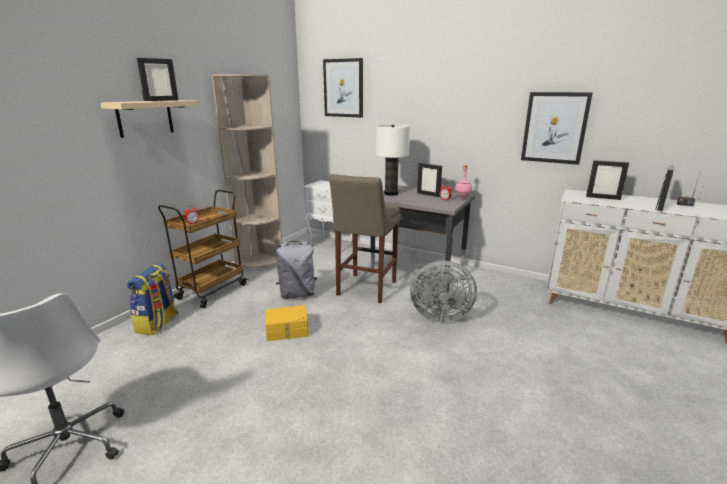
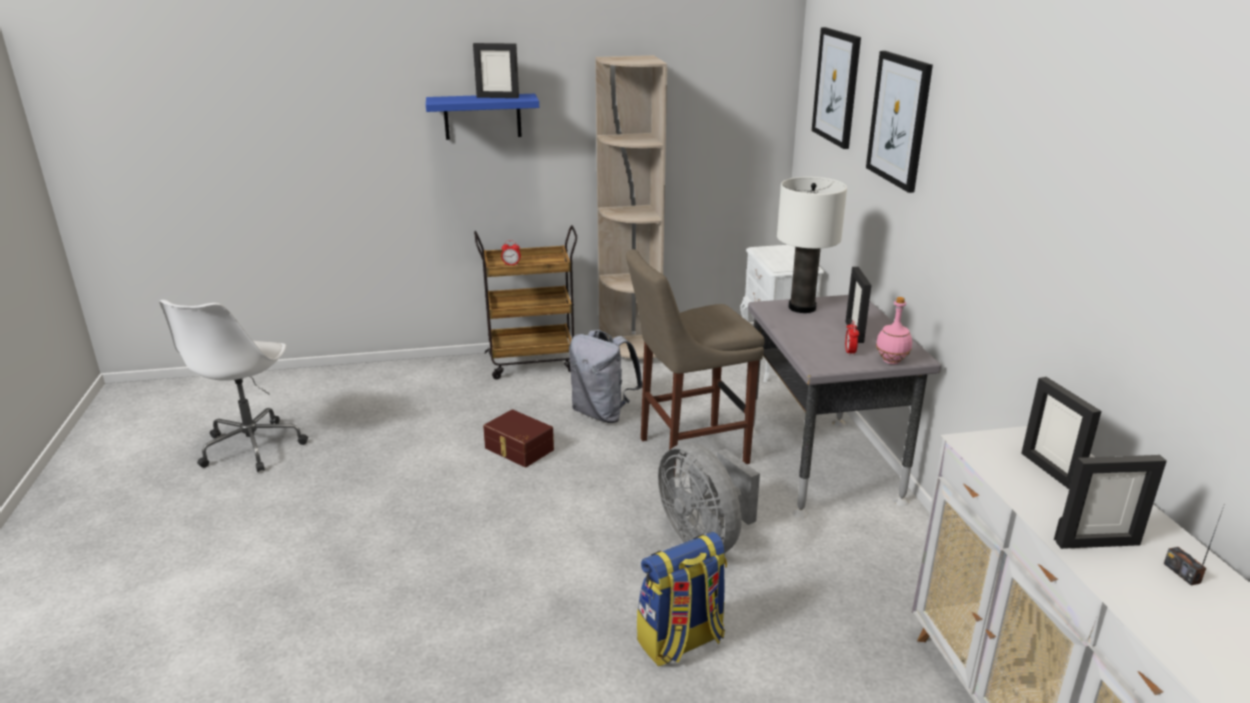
camera: 50 degrees right, 5 degrees up
(145, 118) = (482, 116): beige shelf -> blue shelf
(158, 324) = (438, 376): backpack -> backpack (681, 642)
(287, 331) = (518, 449): yellow storage box -> brown storage box
(554, 128) = (1062, 276): picture -> picture (899, 120)

